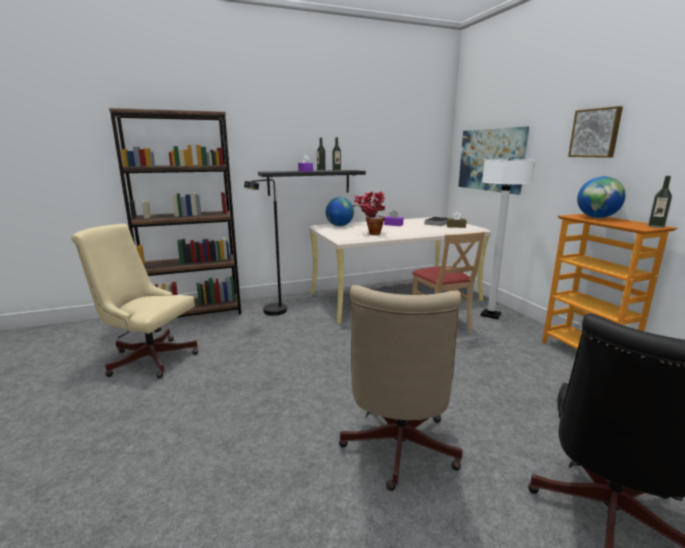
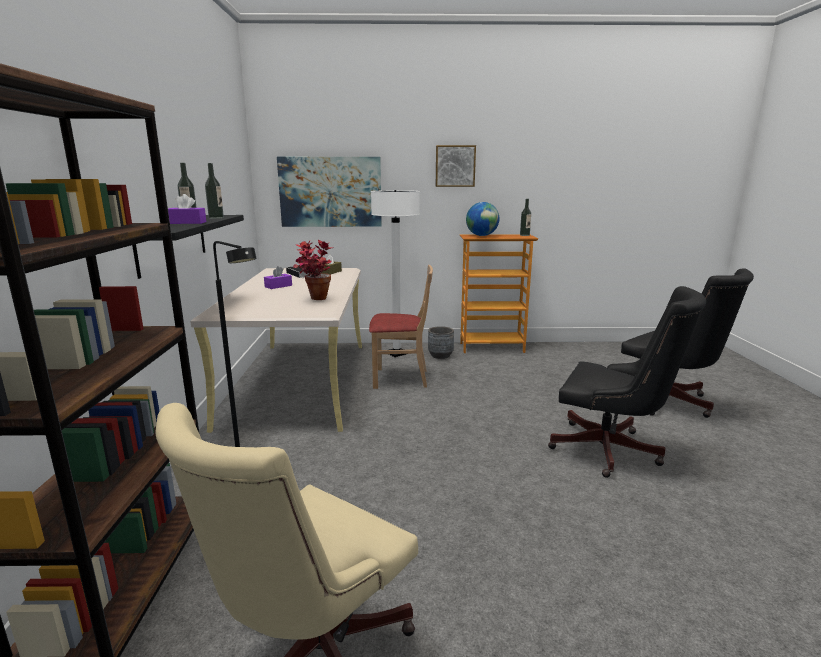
camera: 70 degrees left, 0 degrees up
(339, 226) = (237, 305): globe -> none
(397, 451) = (611, 451): beige office chair -> black office chair
(516, 333) = (440, 355): none -> grey planter

